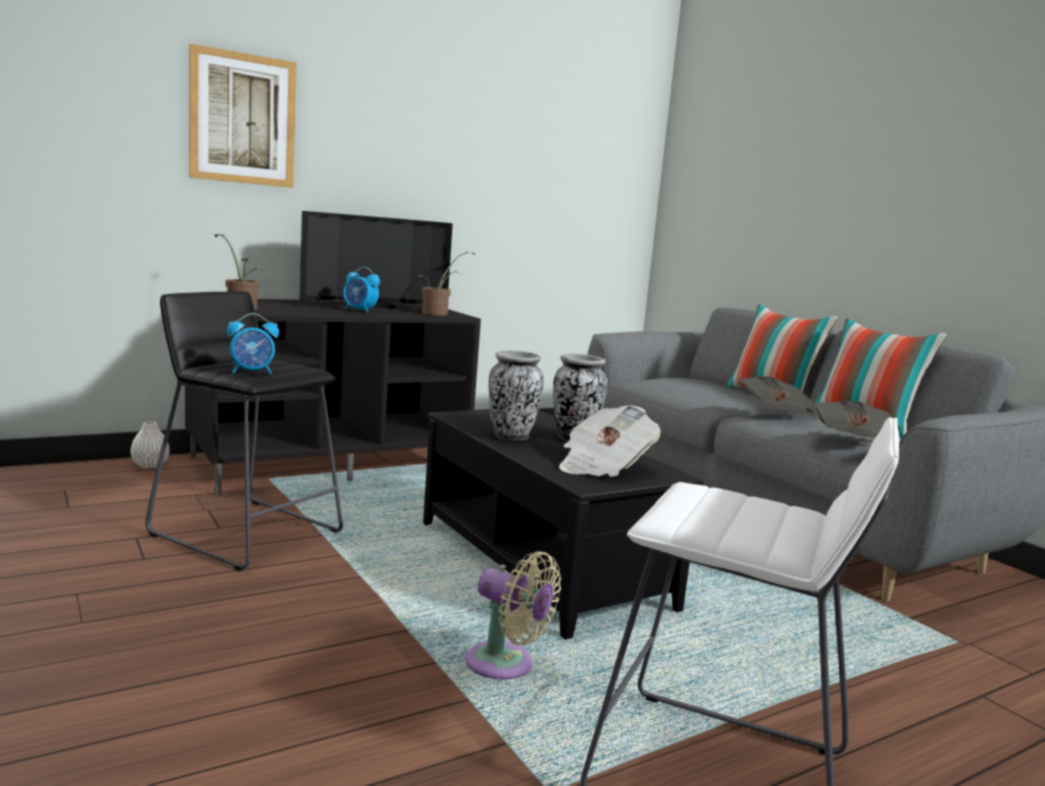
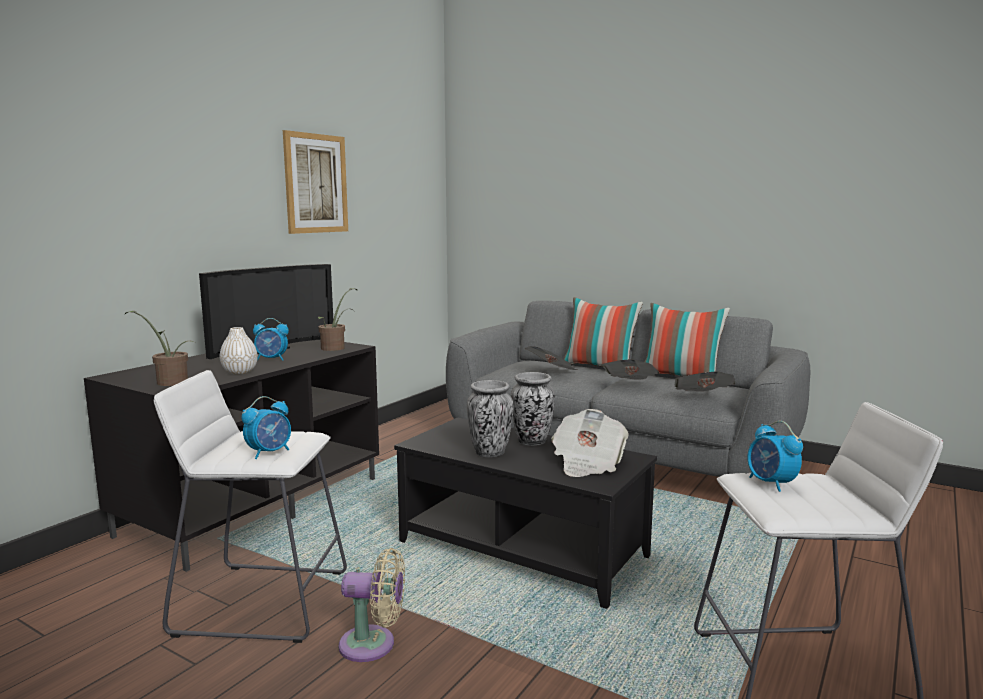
camera: 25 degrees left, 0 degrees up
(150, 465) = (78, 560): white vase -> white vase (240, 372)
(243, 119) = (115, 187): picture -> picture (316, 183)
(247, 533) = (262, 601): black stool -> white stool
(505, 665) = (592, 647): beige fan -> beige fan (373, 645)
(697, 389) = (552, 373): none -> newspaper
(715, 499) = (771, 483): none -> alarm clock

